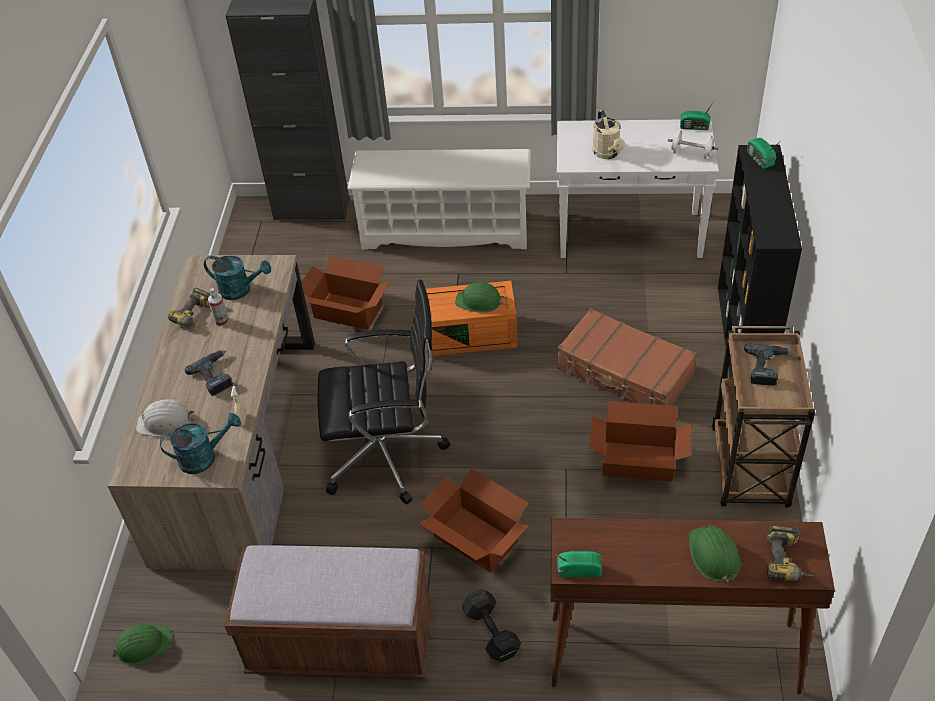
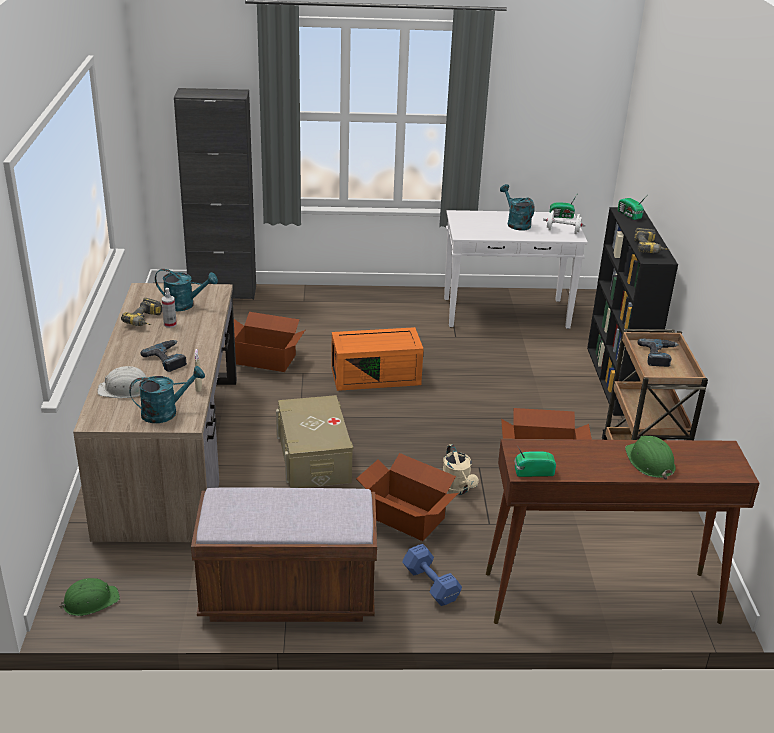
camera: 10 degrees left, 15 degrees down
(387, 455) = (314, 458): black office chair -> beige storage box
(446, 230) = (345, 308): white shoe rack -> none
(479, 301) = (389, 340): green hard hat -> none
(491, 634) = (431, 585): black dumbbell -> blue dumbbell
(608, 154) = (493, 230): beige watering can -> beige watering can (458, 489)
(625, 373) = (519, 402): brown suitcase -> none
(637, 141) = (516, 223): none -> turquoise watering can
(789, 561) = (715, 465): power drill -> power drill (650, 249)

